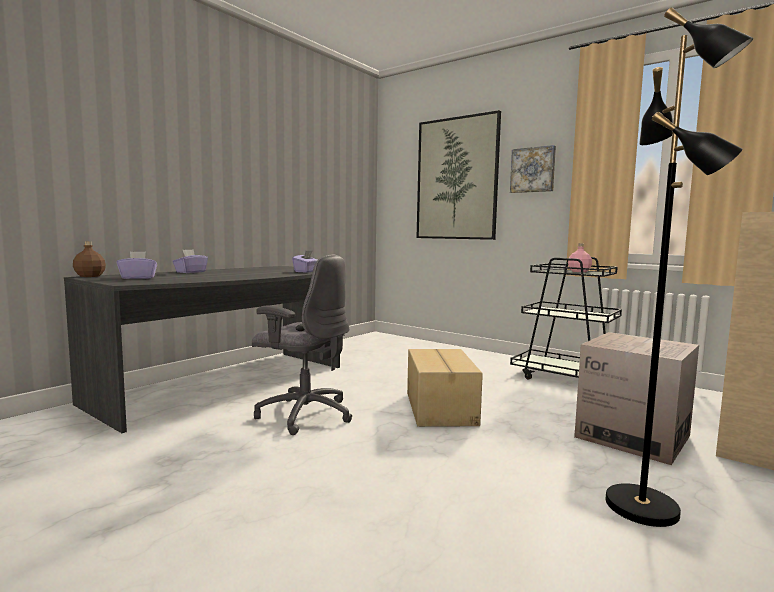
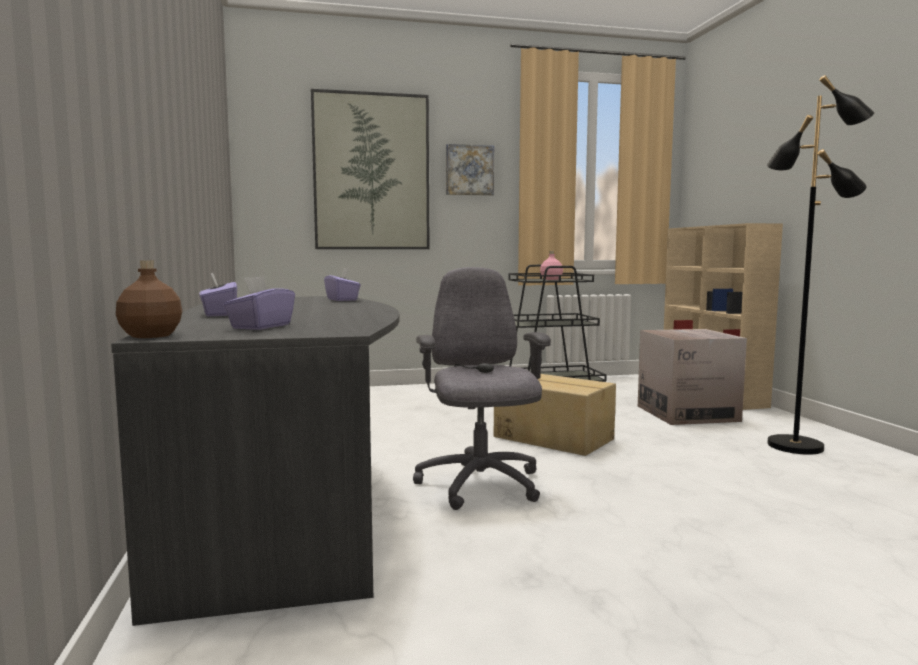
camera: 50 degrees left, 0 degrees up
(304, 414) = (480, 486): grey office chair -> grey office chair turned 75 degrees counterclockwise

